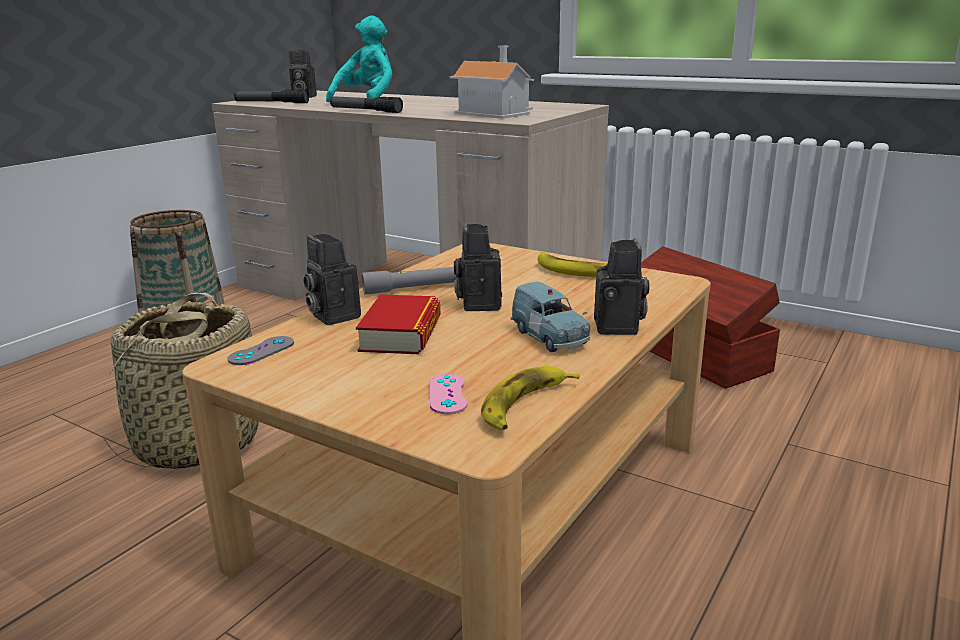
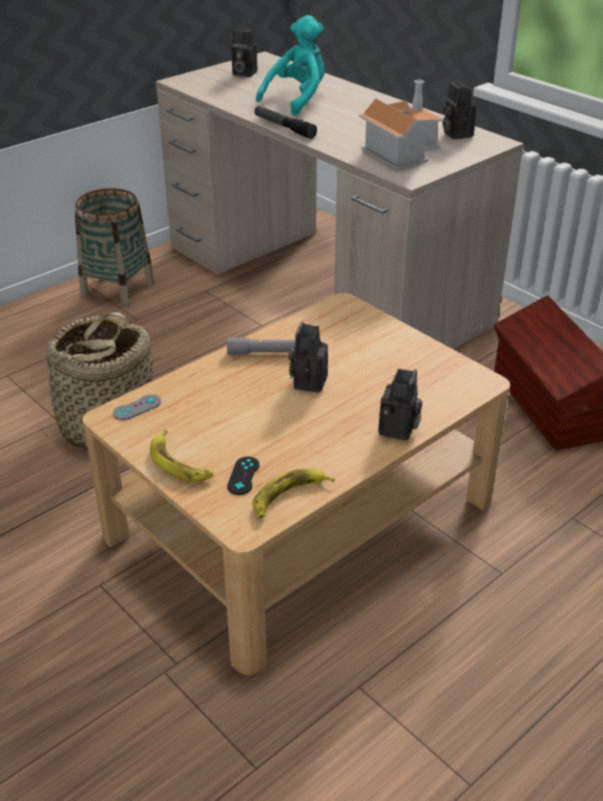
camera: 15 degrees right, 15 degrees up
(271, 103) = (208, 89): flashlight -> none
(332, 316) = (196, 376): camera -> camera (455, 134)
(401, 334) = (237, 407): book -> none
(447, 394) = (243, 476): pink game controller -> black game controller
(550, 337) = (341, 431): blue toy car -> none
(575, 270) = (406, 351): banana -> banana (179, 463)

